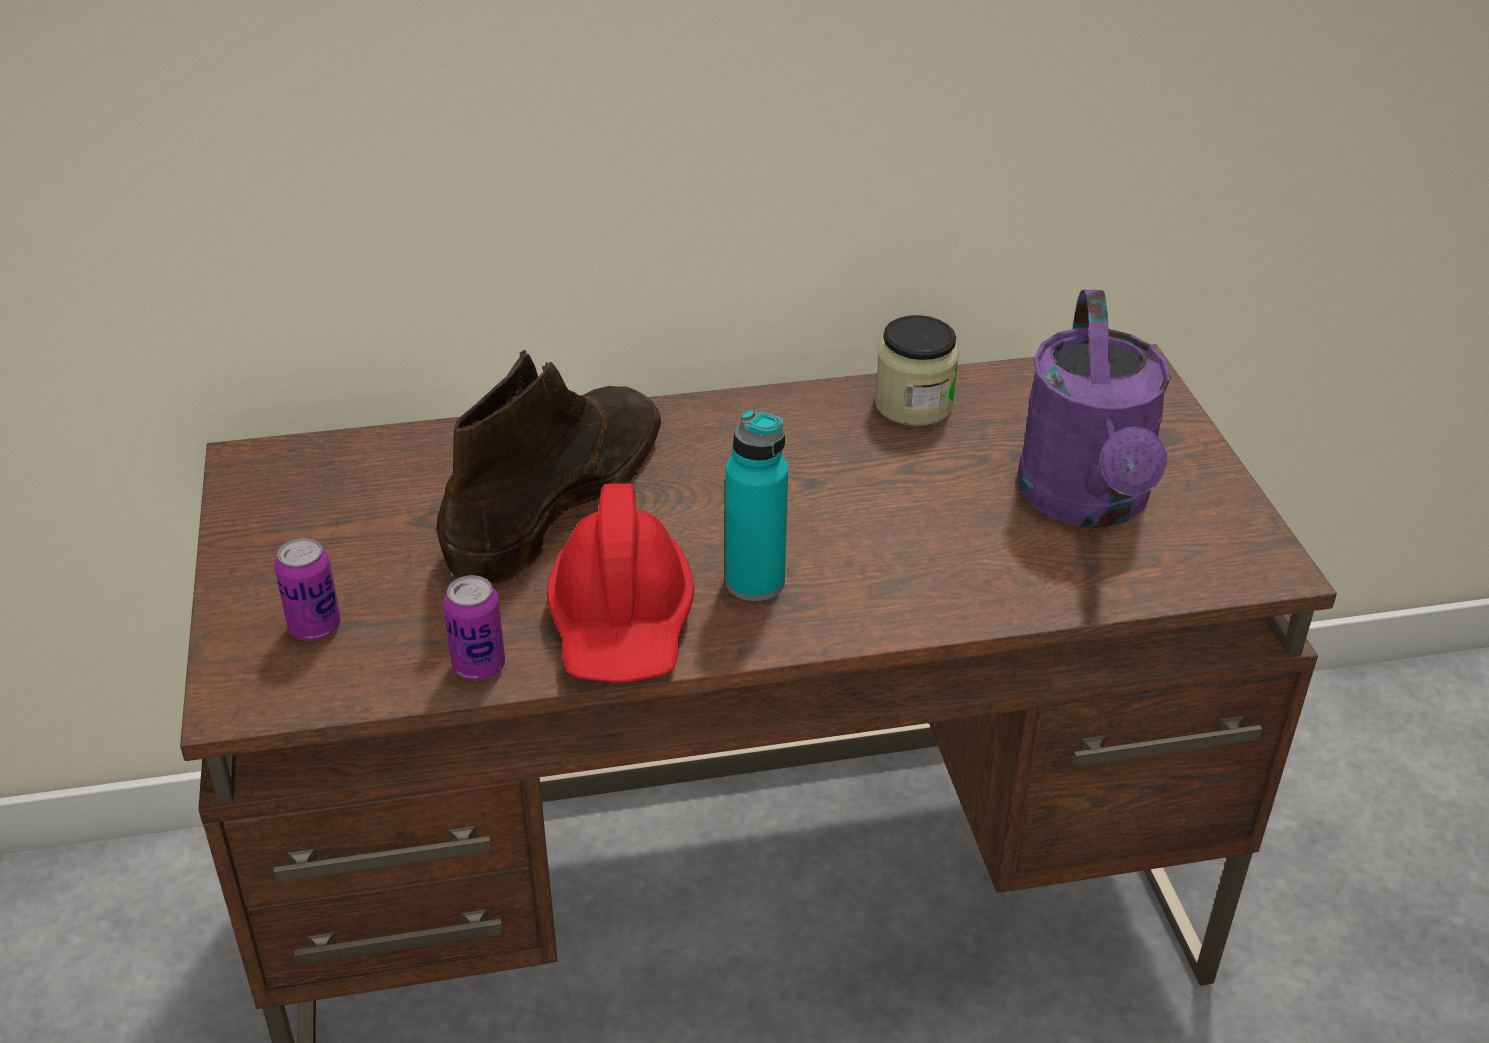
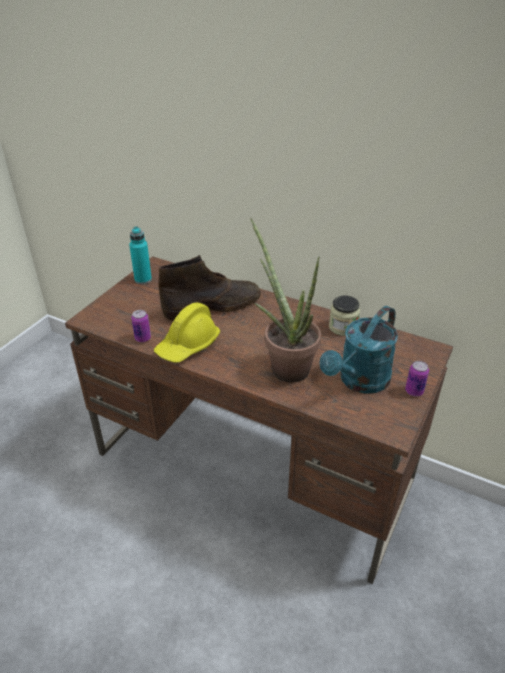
camera: 40 degrees right, 0 degrees up
(315, 627) = (121, 310): can -> can (414, 391)
(622, 621) = (188, 345): red hard hat -> yellow hard hat
(755, 582) = (233, 353): turquoise bottle -> turquoise bottle (143, 279)
(901, 547) = (285, 365): none -> potted plant
(1088, 503) = (359, 381): purple watering can -> turquoise watering can

